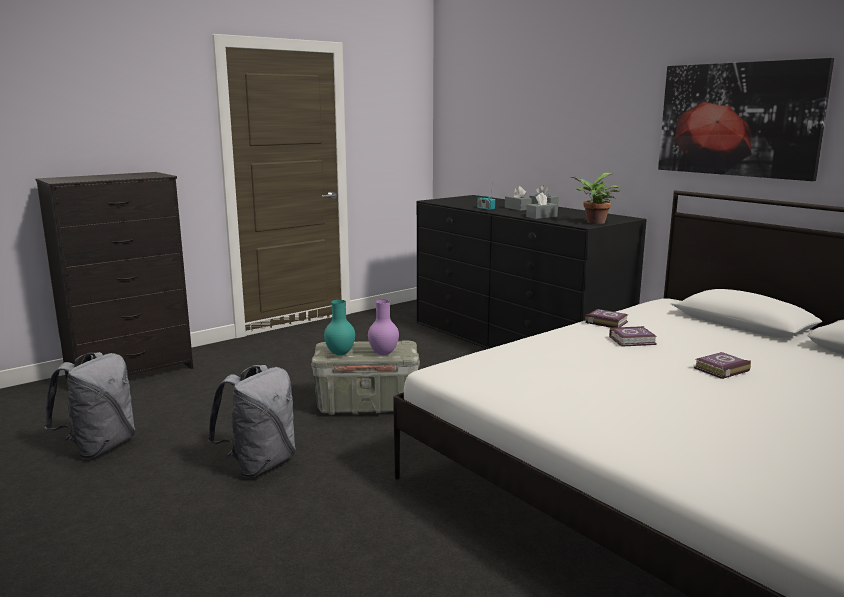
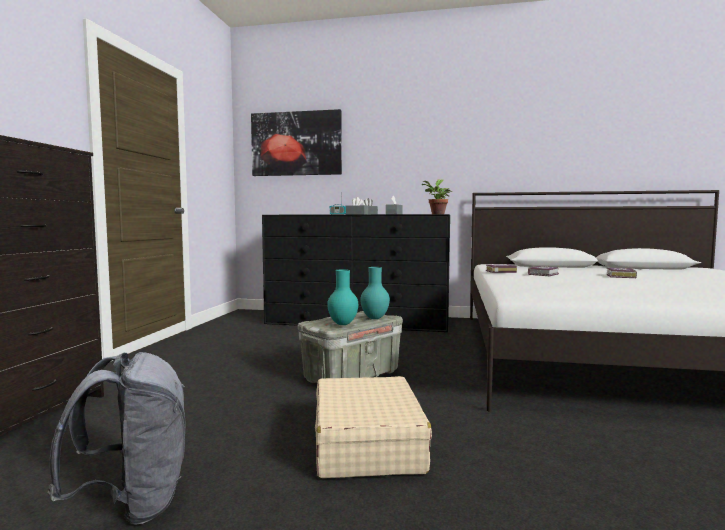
camera: 40 degrees left, 10 degrees down
(259, 464) = (367, 443): grey backpack -> beige suitcase
(384, 354) = (375, 318): purple vase -> turquoise vase
(738, 119) = (509, 146): picture -> picture (296, 144)

